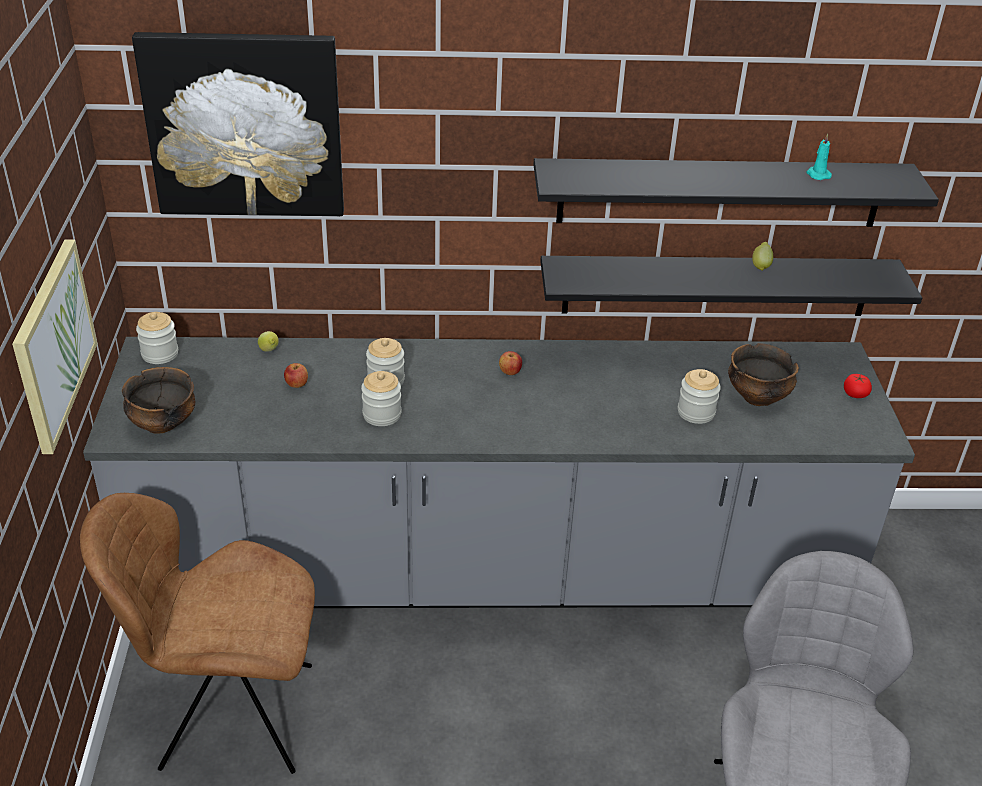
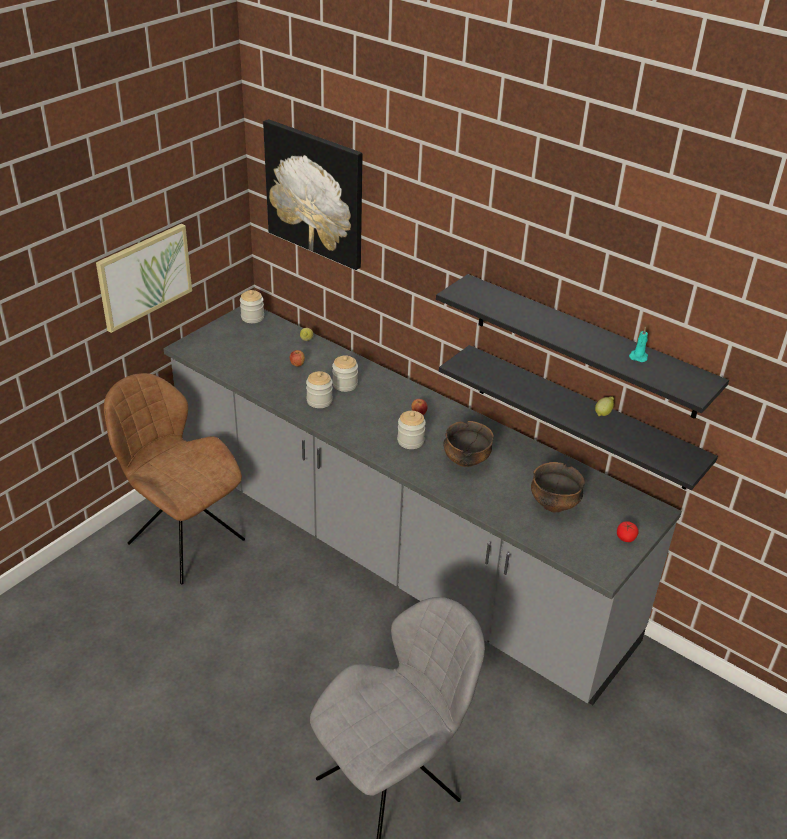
camera: 40 degrees right, 0 degrees up
(162, 423) = (212, 352): bowl -> bowl (466, 460)
(696, 412) = (499, 491): jar -> jar (410, 441)

